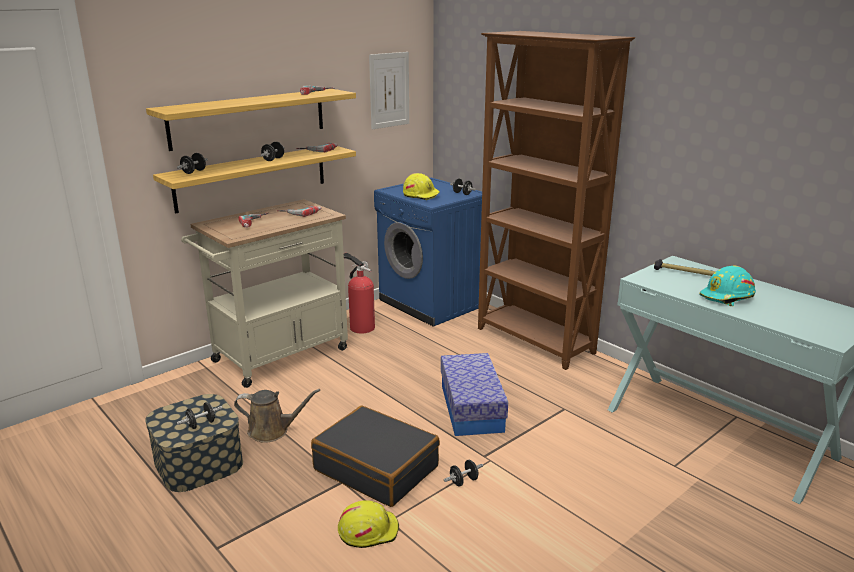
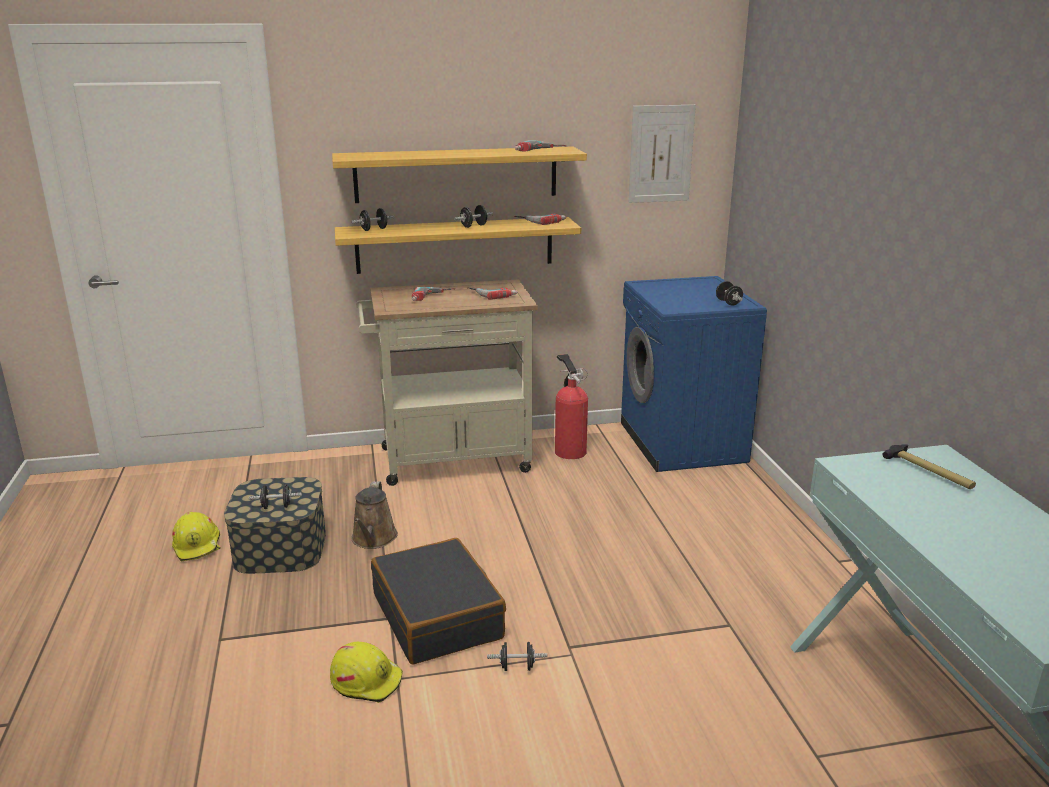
camera: 30 degrees right, 0 degrees up
(272, 431) = (373, 539): brown watering can -> brown watering can turned 60 degrees clockwise
(421, 195) = (672, 296): yellow hard hat -> yellow hard hat (198, 545)
(471, 408) = (609, 584): storage box -> none
(534, 341) = (773, 526): brown bookcase -> none
(727, 297) = (952, 525): turquoise hard hat -> none

